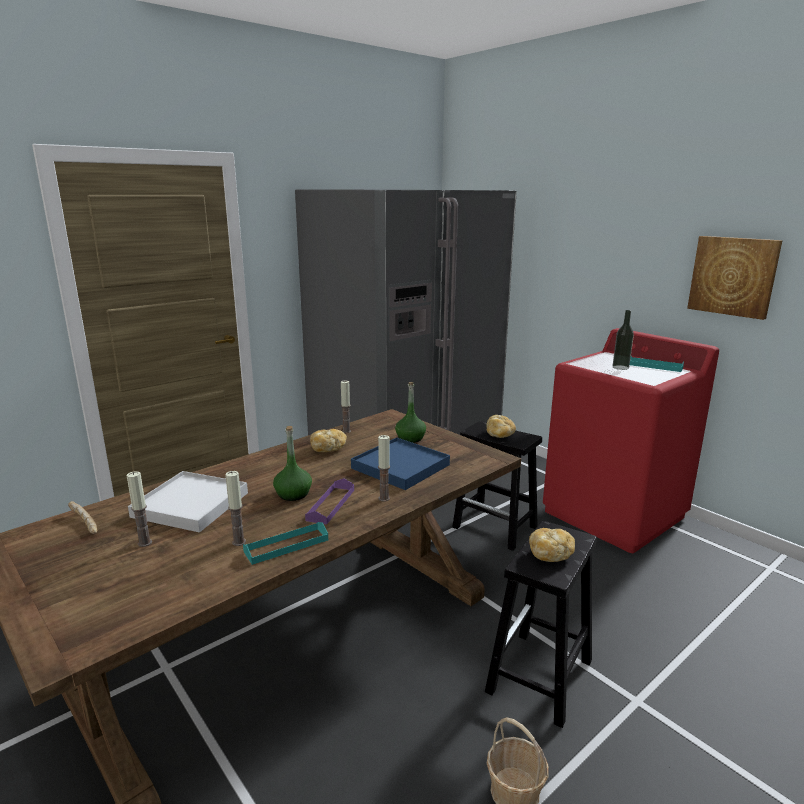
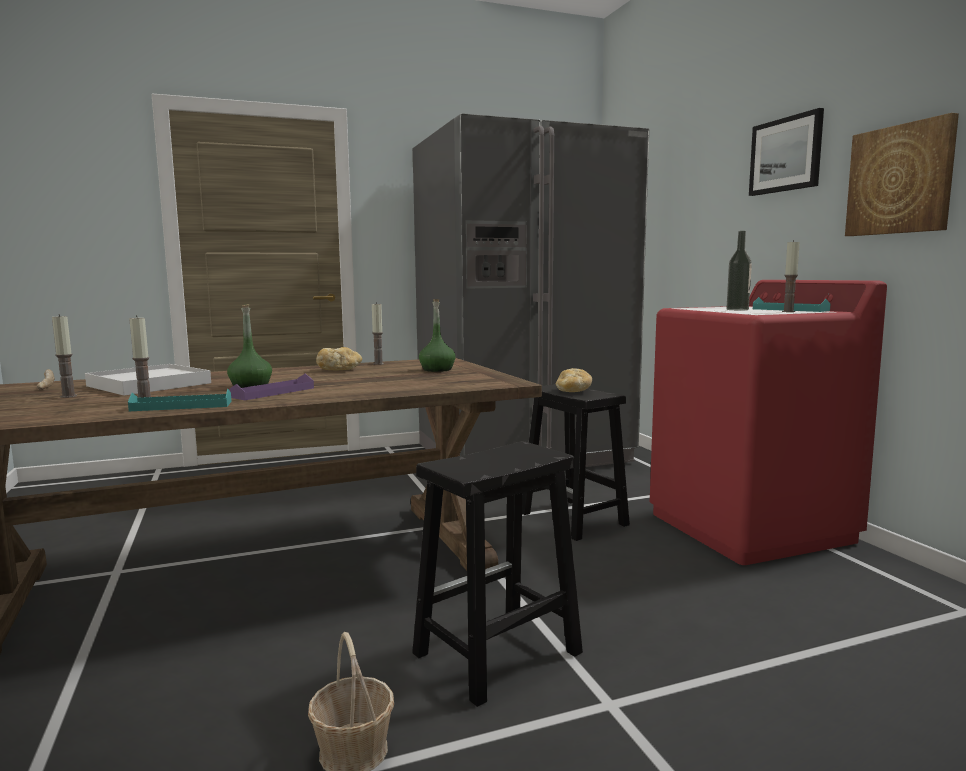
camera: 20 degrees right, 10 degrees down
(384, 498) = (333, 393): candle -> candle (788, 311)
(400, 466) = (390, 381): blue tray -> none
(550, 554) = (490, 461): bread -> none
(636, 234) = (786, 155): none -> picture

